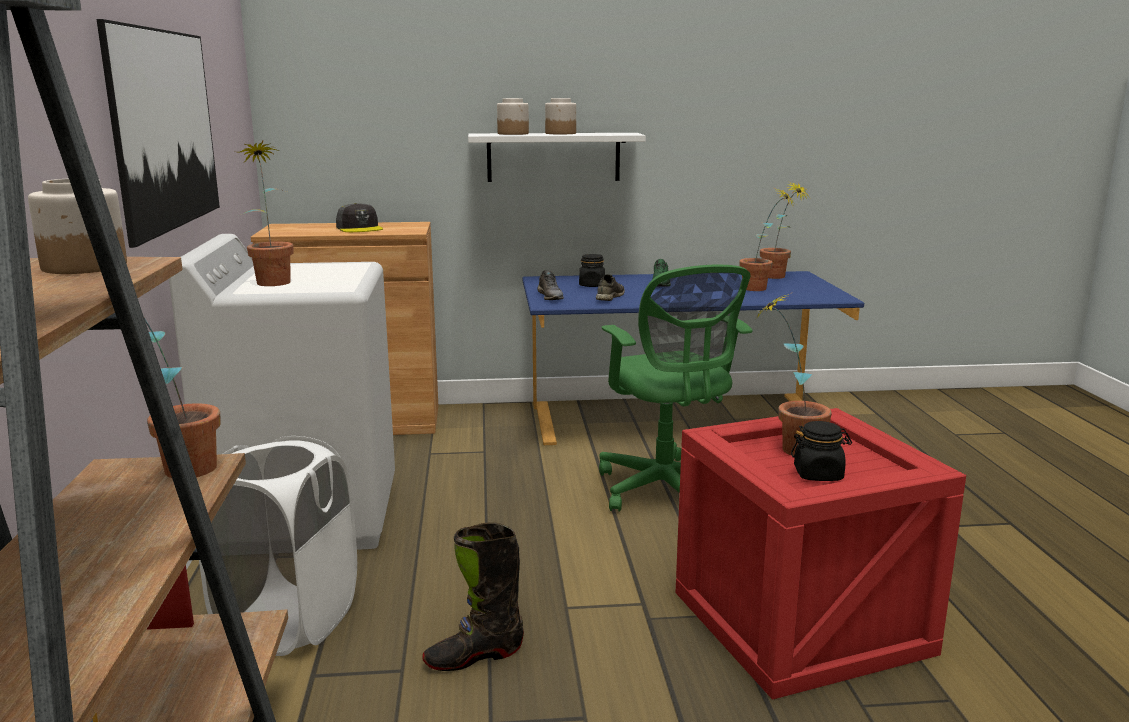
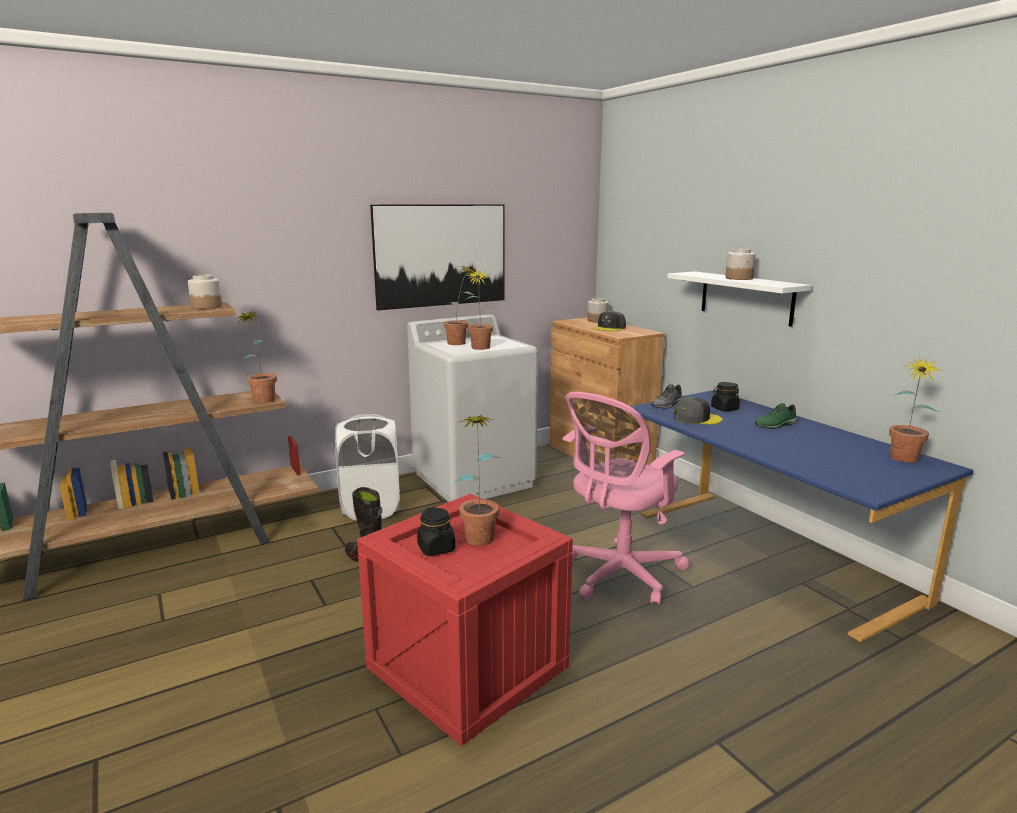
camera: 65 degrees right, 0 degrees up
(513, 134) = (707, 275): jar -> jar (597, 320)
(609, 297) = (696, 418): grey shoe -> grey cap
(666, 492) = (618, 576): green office chair -> pink office chair
(761, 289) = (833, 459): potted plant -> potted plant (479, 349)

